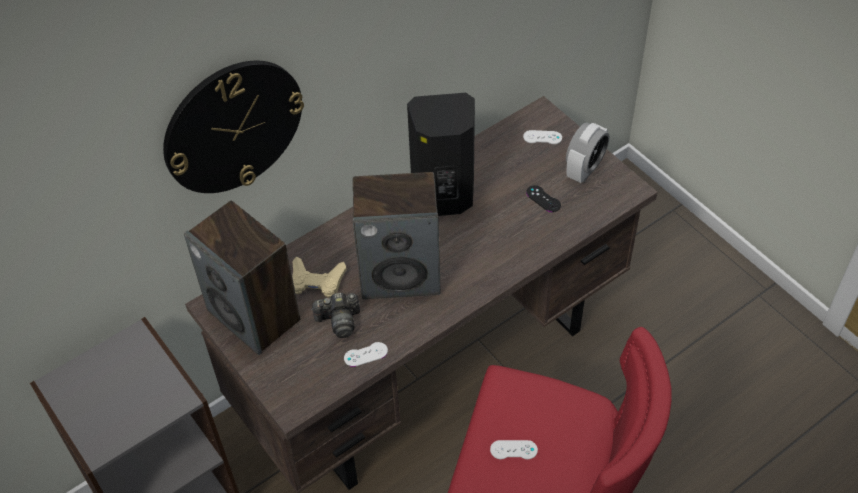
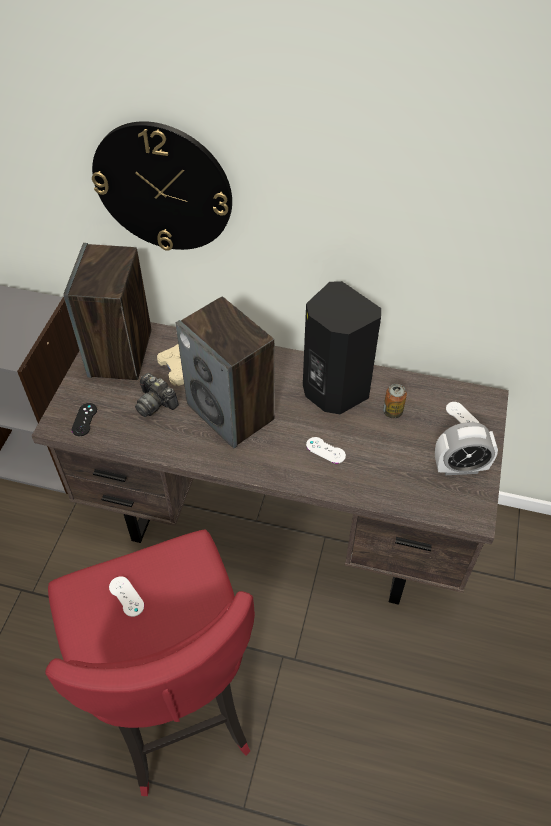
camera: 50 degrees right, 0 degrees up
(365, 354) = (137, 438): white game controller -> white game controller (325, 450)
(499, 174) = (392, 412): none -> can
(543, 199) = (397, 457): black game controller -> black game controller (84, 419)

